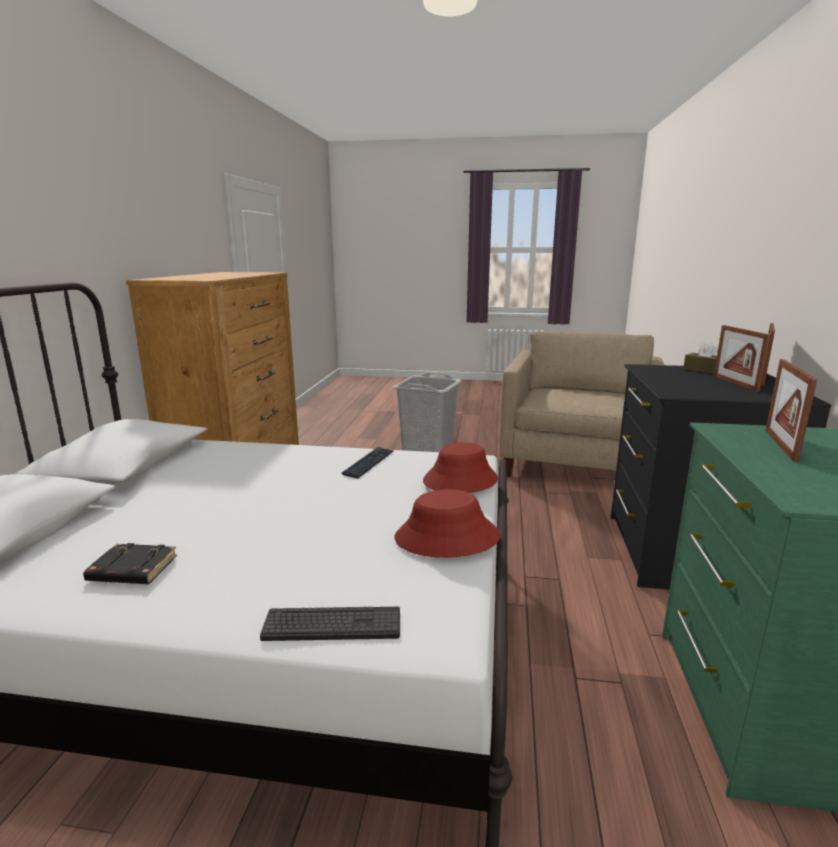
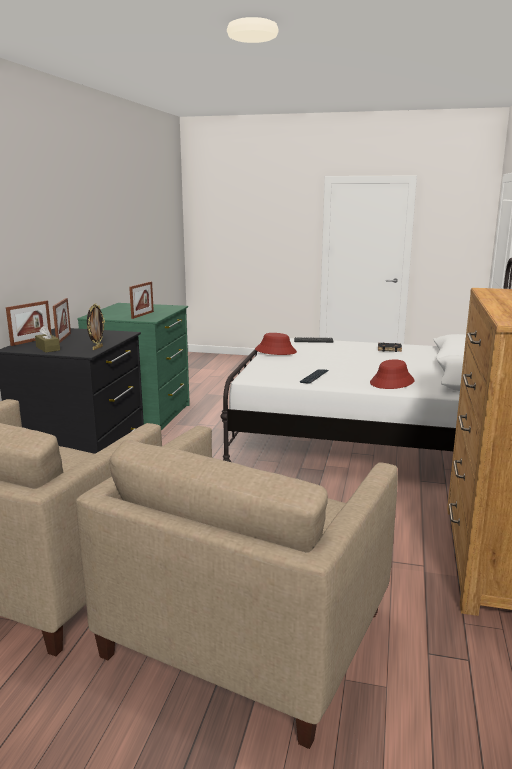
camera: 175 degrees left, 0 degrees up
(428, 448) = (246, 632): grey laundry basket -> beige armchair
(460, 480) = (262, 366): red hat -> red hat (392, 382)
(648, 372) = (97, 348): none -> picture frame

